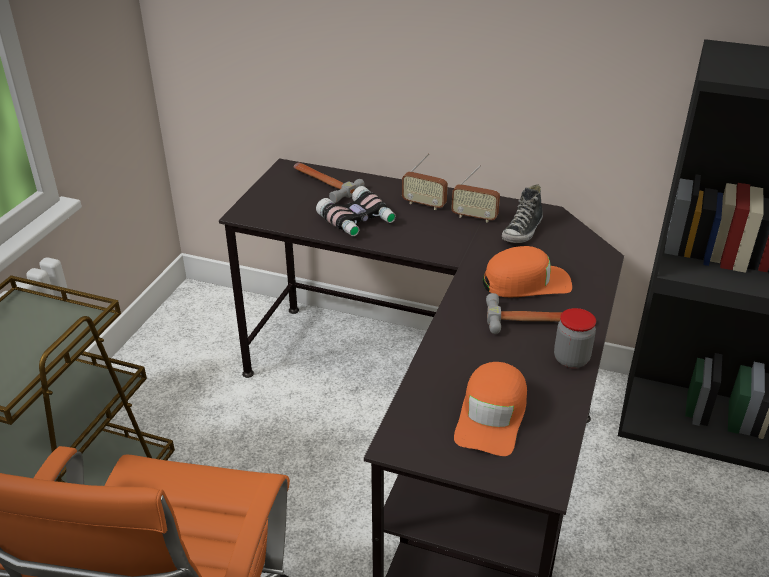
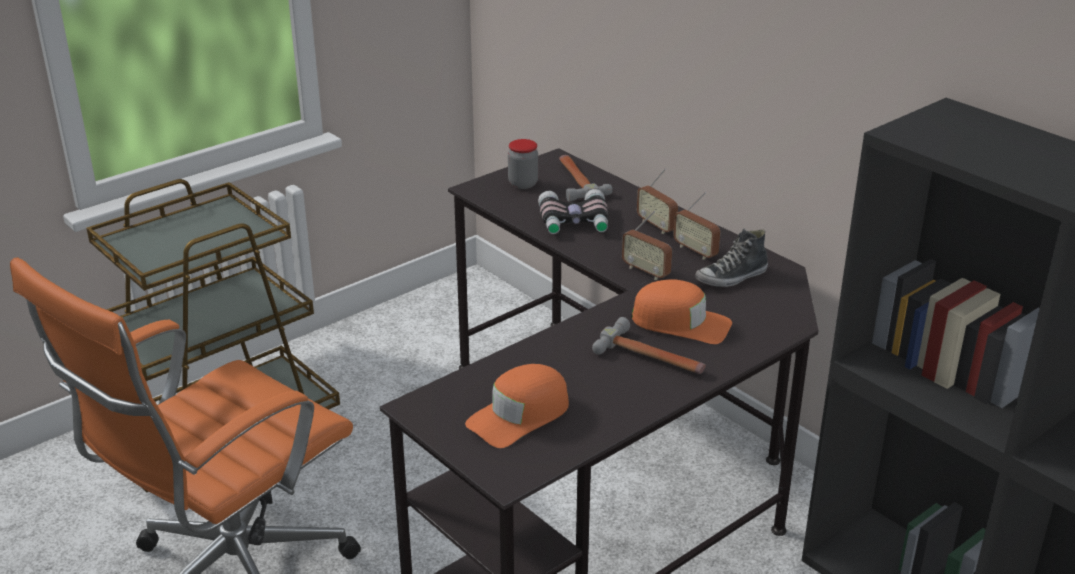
camera: 30 degrees right, 5 degrees down
(456, 246) = (646, 271): none -> radio
(571, 359) = (647, 398): jar -> jar (523, 184)

